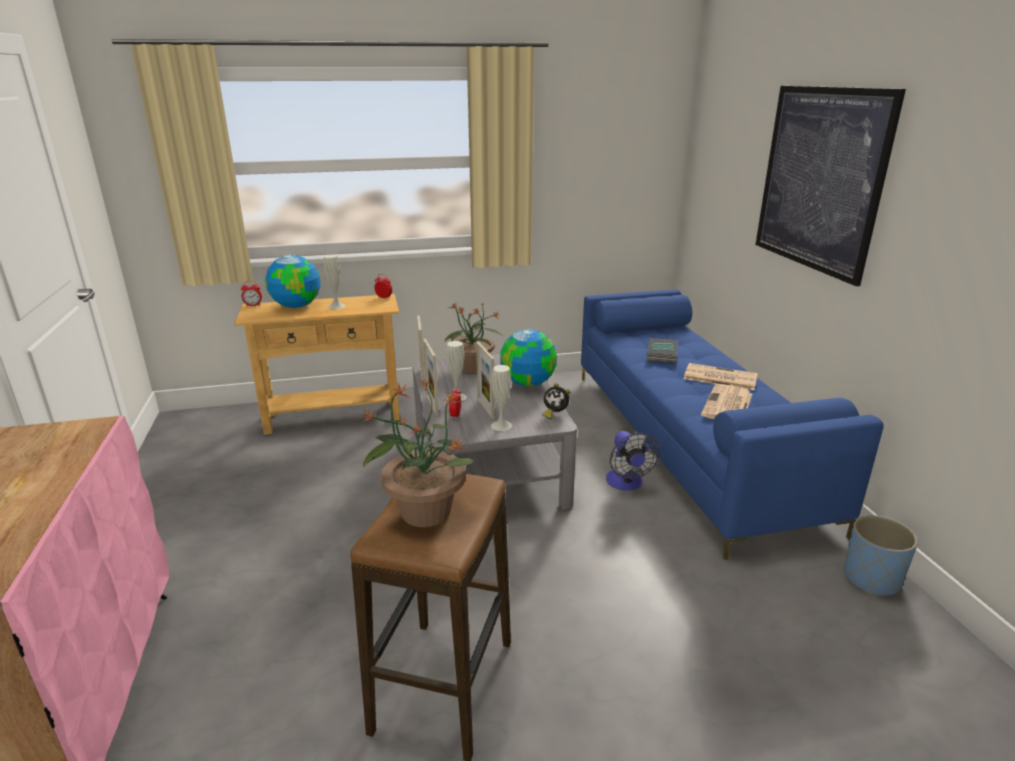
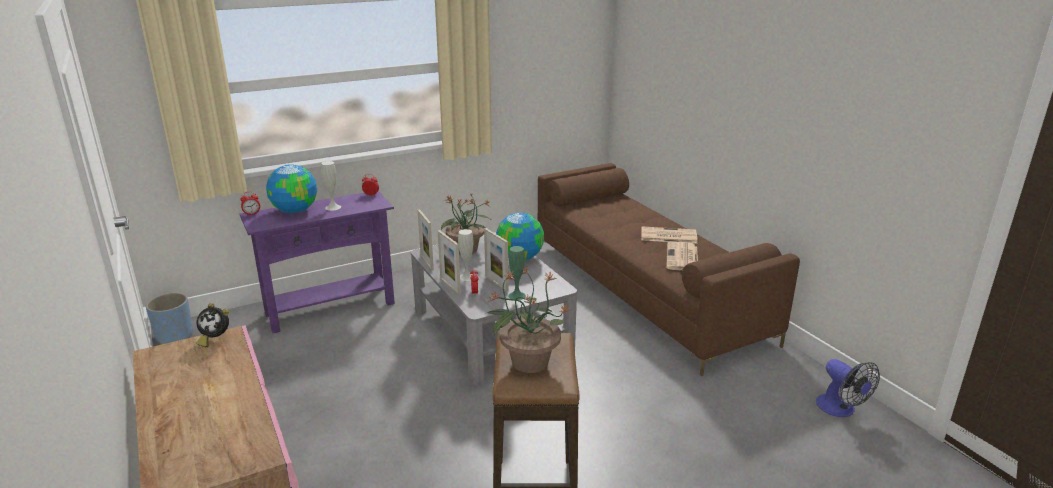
camera: 15 degrees left, 0 degrees up
(333, 416) = (330, 308): beige console table -> purple console table
(501, 425) = (517, 295): white vase -> green vase
(555, 413) = (554, 281): alarm clock -> alarm clock (215, 339)
(626, 484) = (609, 331): fan -> fan (840, 409)
(663, 354) = (617, 221): book -> none
(690, 443) = (646, 292): blue sofa -> brown sofa
(820, 179) = (733, 78): picture -> none
(871, 579) = (803, 373): blue planter -> blue planter (175, 335)

